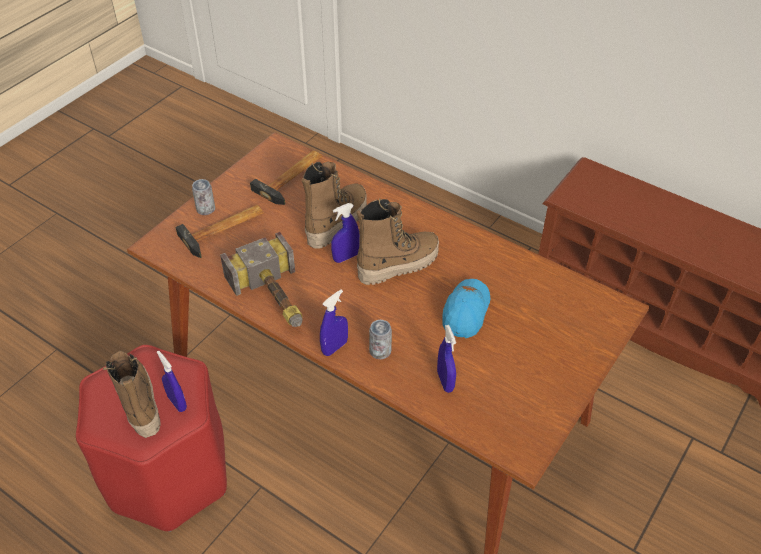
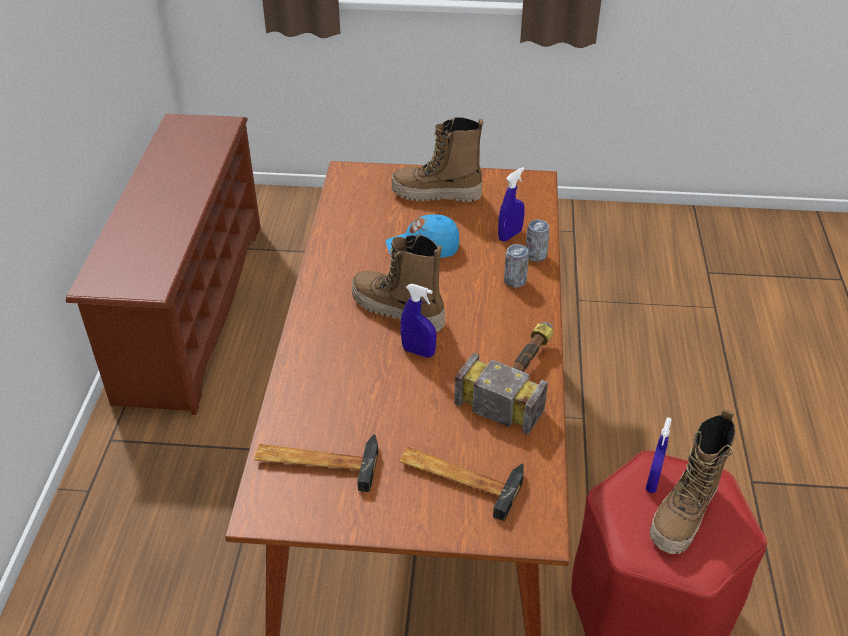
camera: 120 degrees left, 5 degrees down
(206, 209) = (439, 518): can -> can (535, 256)
(334, 347) = (538, 310): blue spray bottle -> none
(336, 222) = (369, 383): boot -> boot (436, 194)

